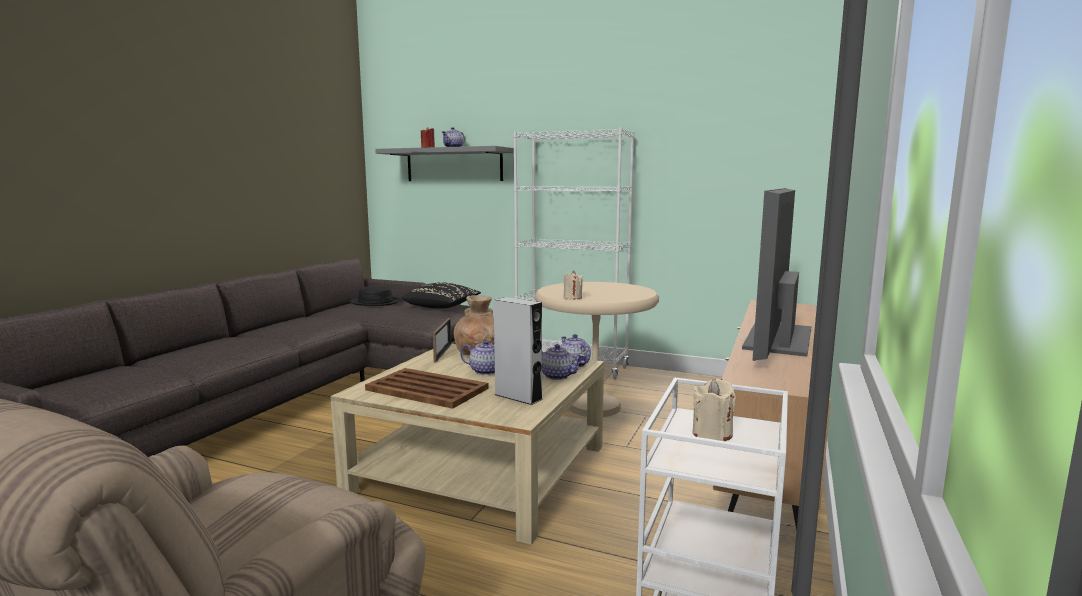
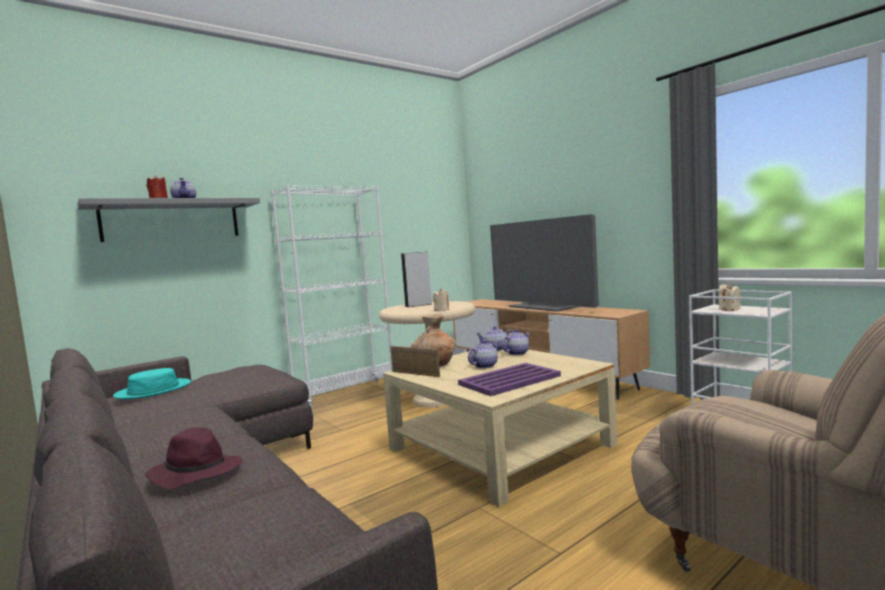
camera: 60 degrees left, 5 degrees down
(198, 349) = (195, 473): none -> purple hat
(375, 302) = (153, 390): black hat -> turquoise hat
(427, 389) = (510, 380): brown tray -> purple tray
(442, 307) = (243, 370): black pillow -> none
(518, 397) = (551, 362): grey speaker -> grey speaker (418, 305)

